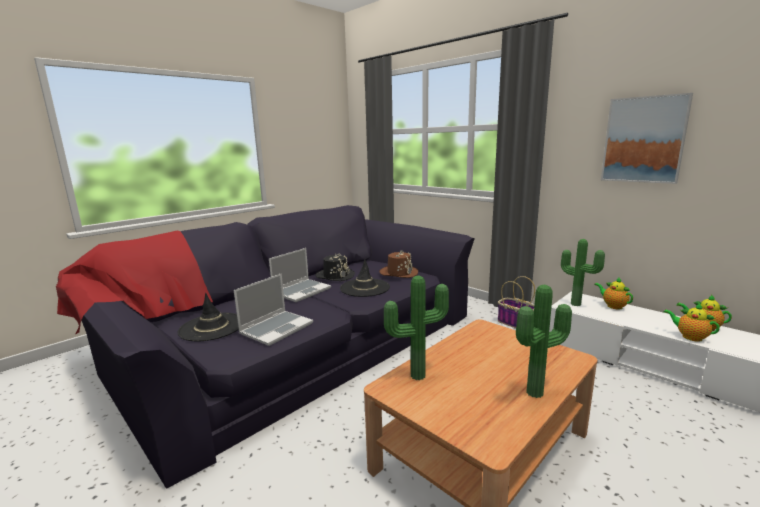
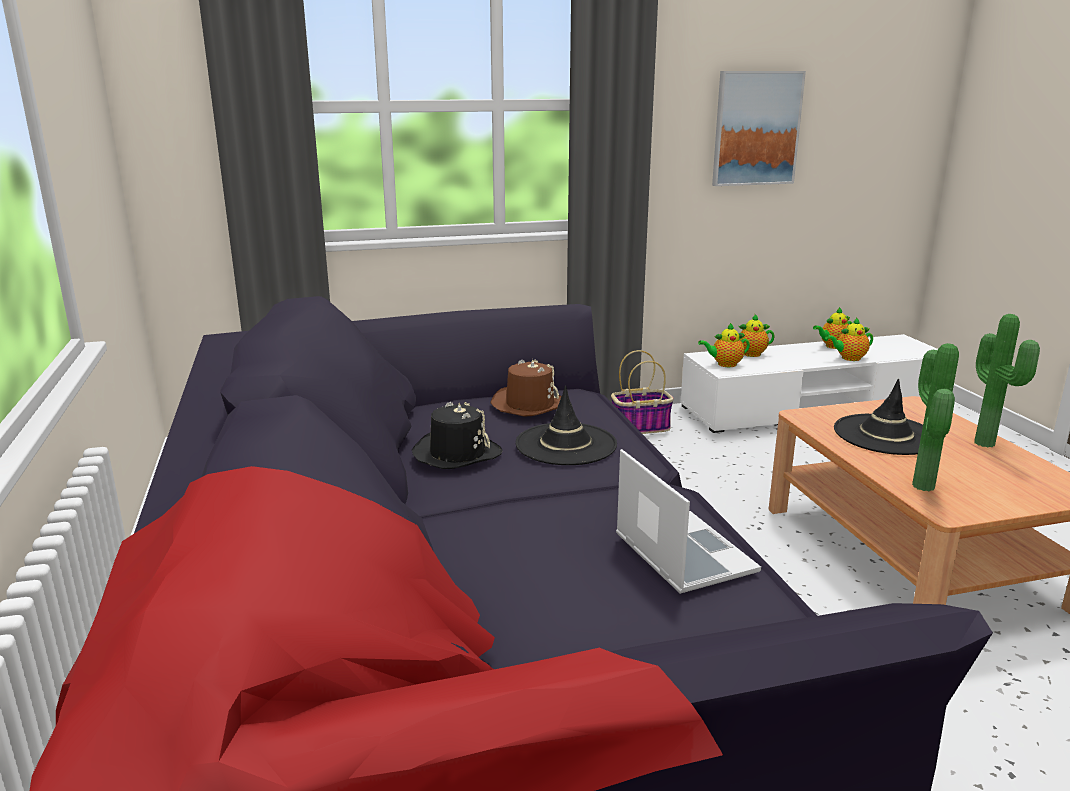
camera: 60 degrees left, 5 degrees up
(212, 327) = (610, 623): black hat -> black hat (885, 435)
(302, 291) = (509, 498): laptop -> none
(576, 303) = (724, 364): potted plant -> teapot

